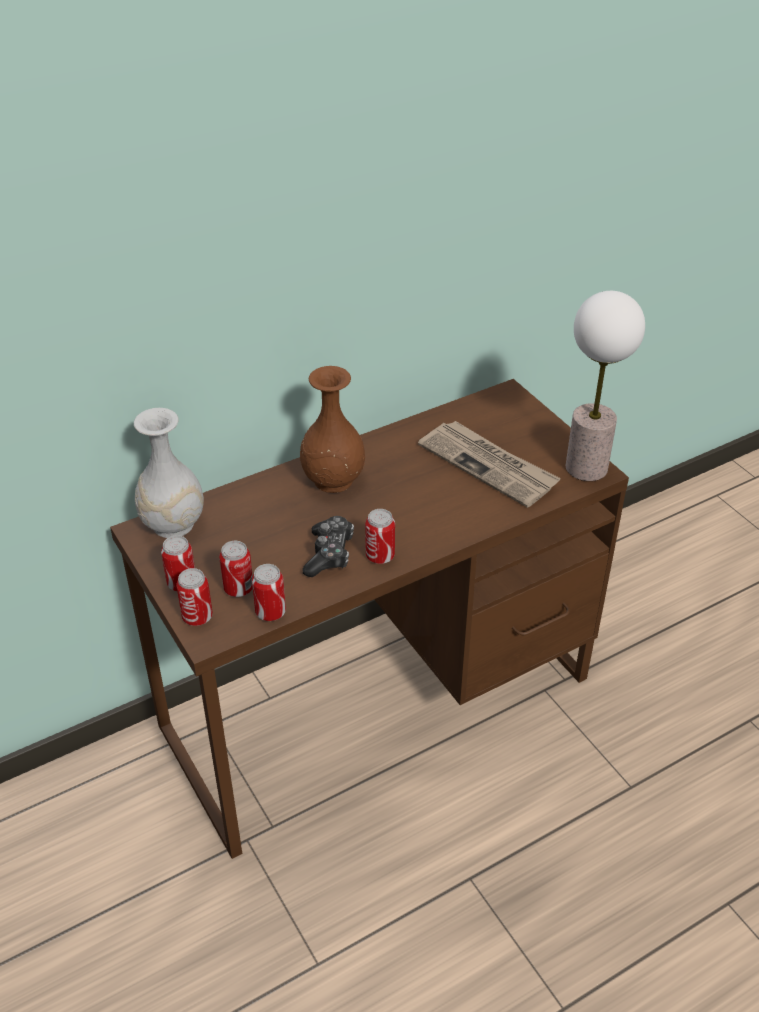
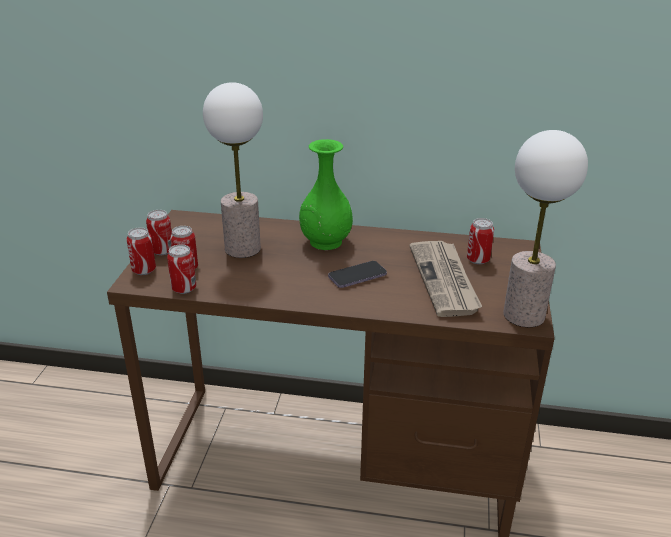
camera: 40 degrees right, 10 degrees down
(172, 524) = (202, 222): white vase -> none
(262, 534) = (242, 249): none -> table lamp
(329, 554) = (264, 277): game controller -> none
(332, 479) = (326, 241): brown vase -> green vase
(380, 556) = (293, 294): can -> can (478, 260)
(411, 503) = (357, 276): none -> phone

